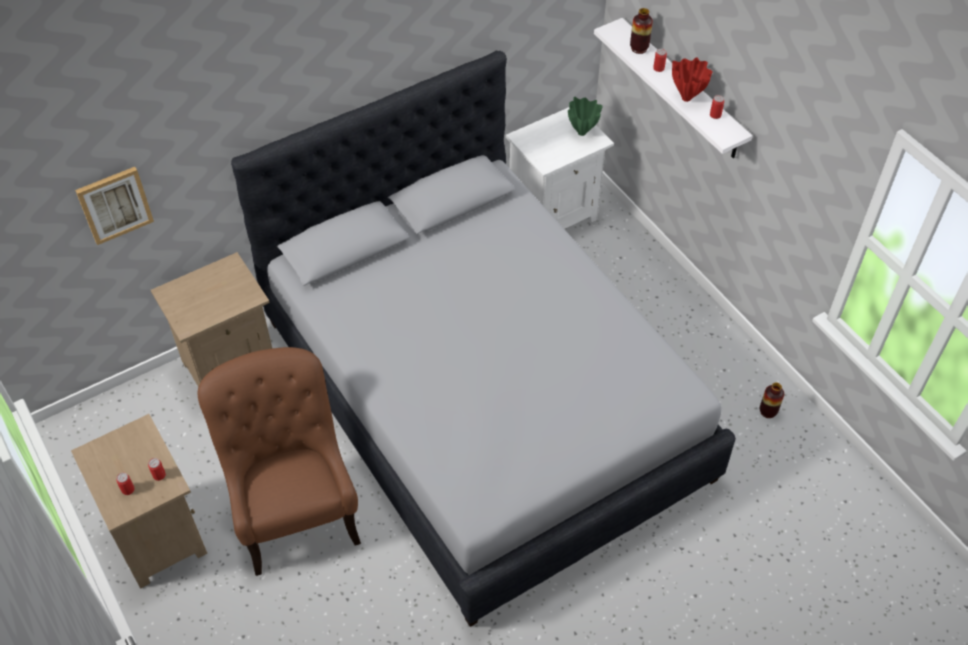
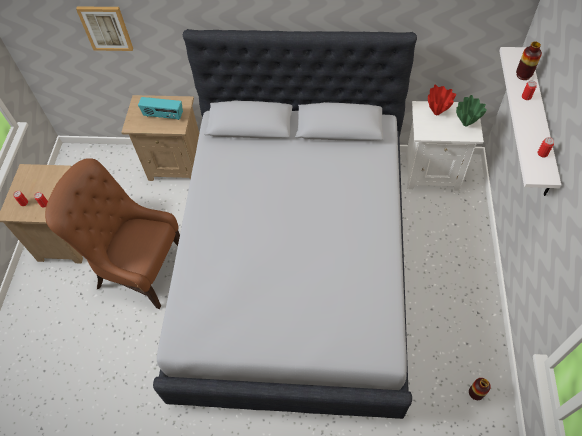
camera: 40 degrees right, 5 degrees up
(219, 293) = (163, 116): none -> radio
(295, 512) = (140, 268): brown chair -> brown chair turned 90 degrees counterclockwise
(687, 99) = (529, 130): red vase -> red vase (436, 113)

